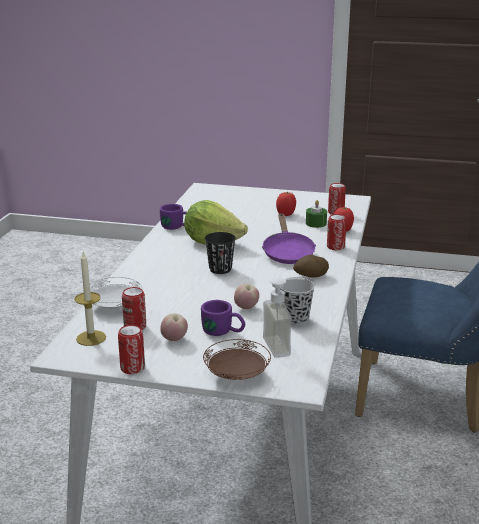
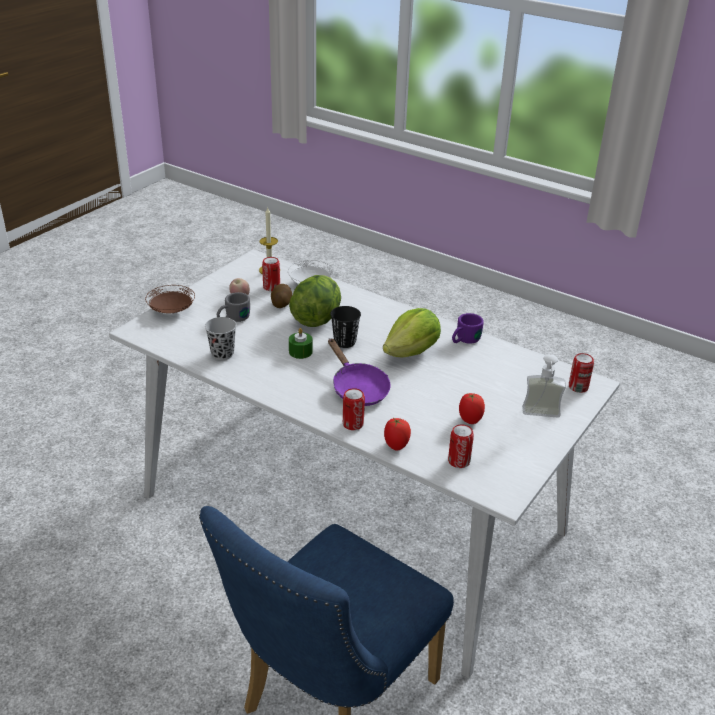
camera: 110 degrees right, 10 degrees up
(132, 368) = (217, 278): can -> can (578, 387)
(188, 289) = (316, 319): none -> lettuce
(223, 332) = (233, 319): purple mug -> grey mug
(246, 308) = (261, 337): apple -> none
(285, 346) = (189, 338): soap dispenser -> soap dispenser (541, 417)
(287, 253) = (357, 388): purple frying pan -> purple frying pan turned 135 degrees counterclockwise
(310, 276) = (295, 386): potato -> potato (281, 303)
(316, 223) = (429, 433): green candle -> green candle (300, 352)

